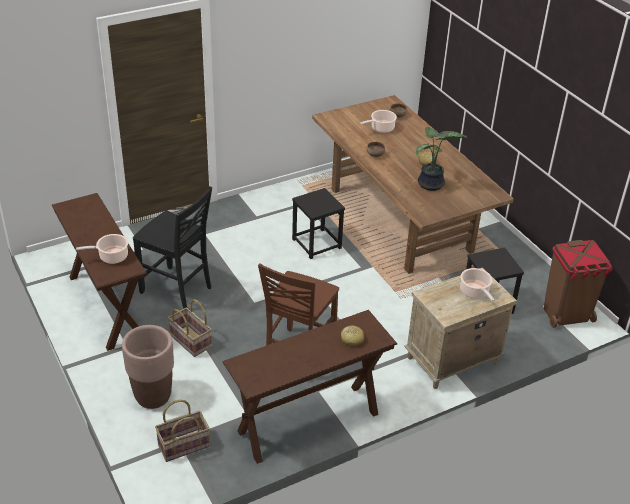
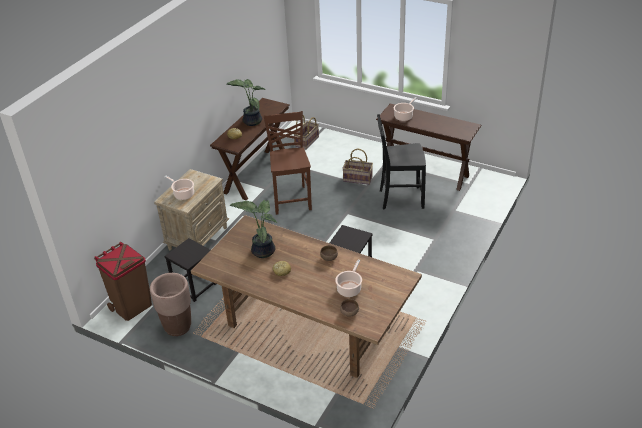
camera: 150 degrees right, 0 degrees up
(153, 396) = (344, 150): brown planter -> brown planter (178, 327)
(307, 355) = (251, 121): none -> potted plant

